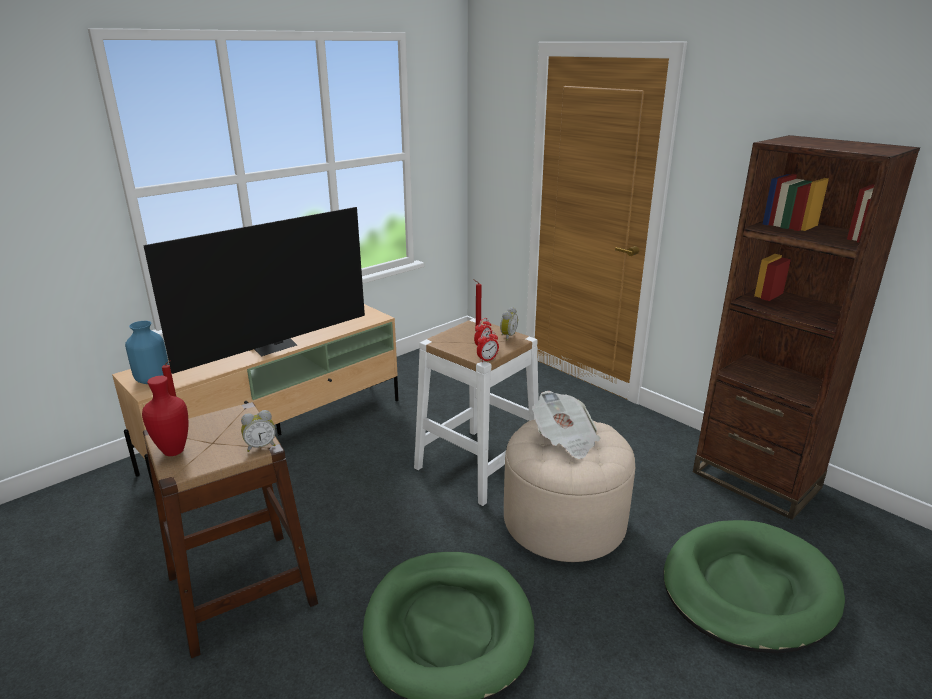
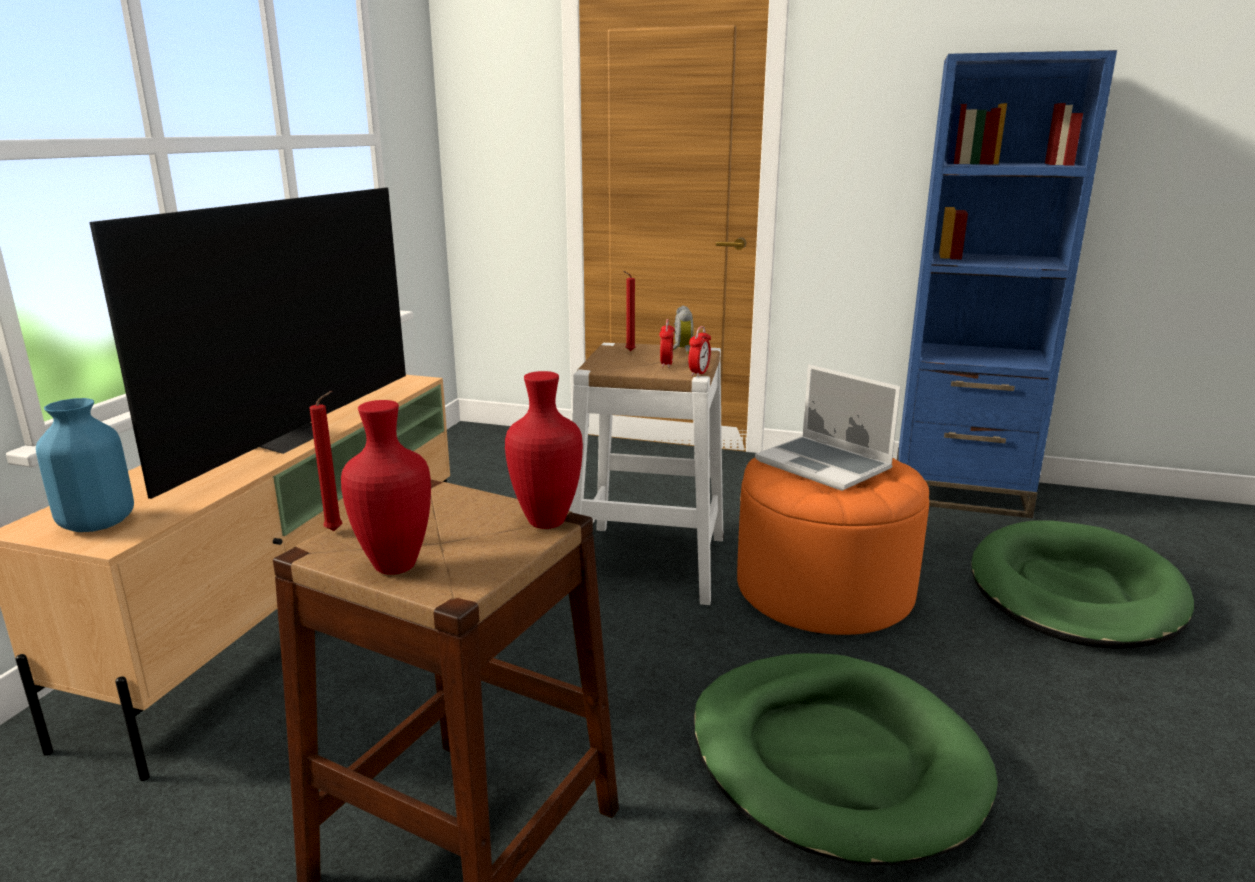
camera: 30 degrees left, 5 degrees down
(260, 446) = (546, 521): alarm clock -> red vase
(564, 521) = (824, 590): beige ottoman -> orange ottoman
(565, 440) = (825, 465): newspaper -> laptop
(756, 480) = (959, 493): brown bookcase -> blue bookcase

